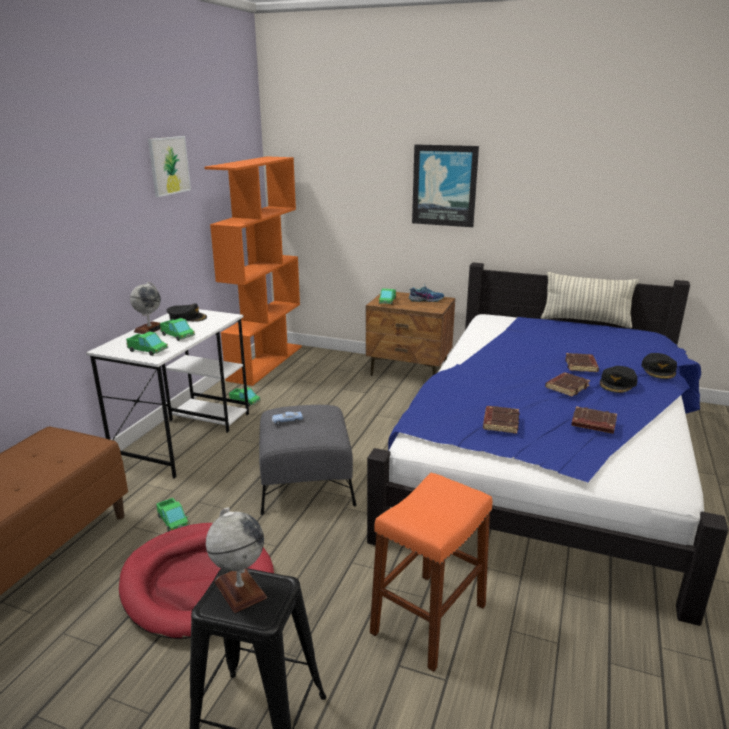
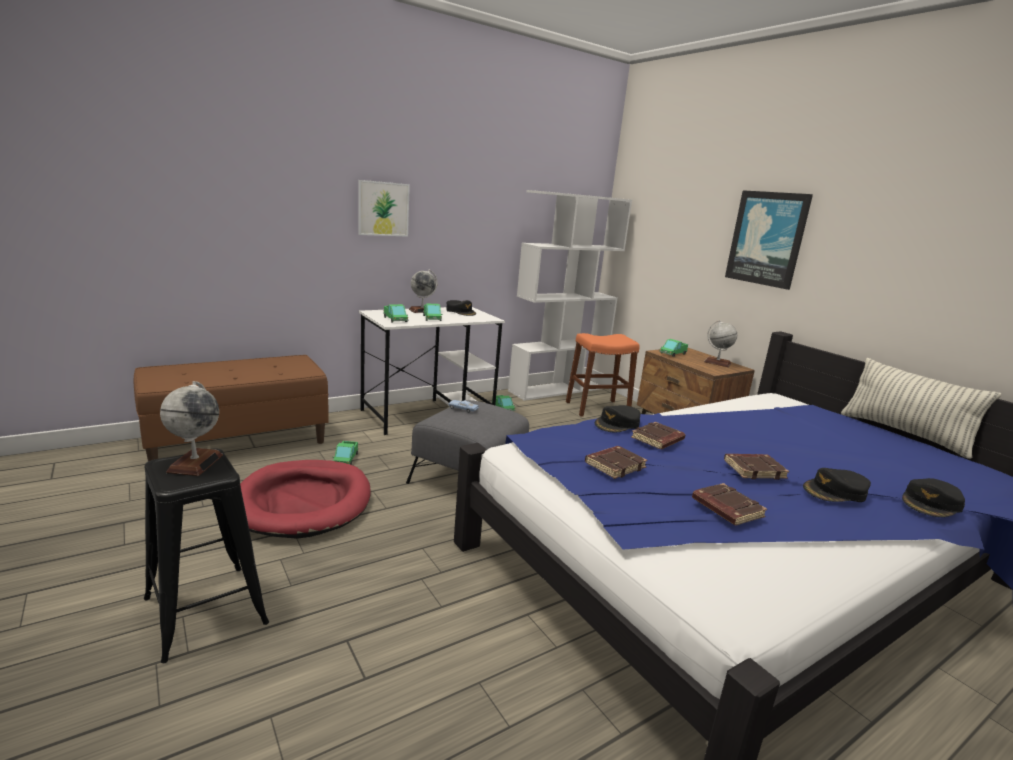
camera: 35 degrees right, 5 degrees down
(169, 165) = (487, 181): picture -> picture (383, 209)
(265, 362) = (557, 389): orange bookcase -> white bookcase
(426, 300) = (717, 363): shoe -> globe
(429, 619) = (420, 624): orange stool -> orange stool (597, 408)
(448, 386) = (617, 424): none -> black cap
(581, 366) = (814, 462): brown book -> brown book (657, 440)

